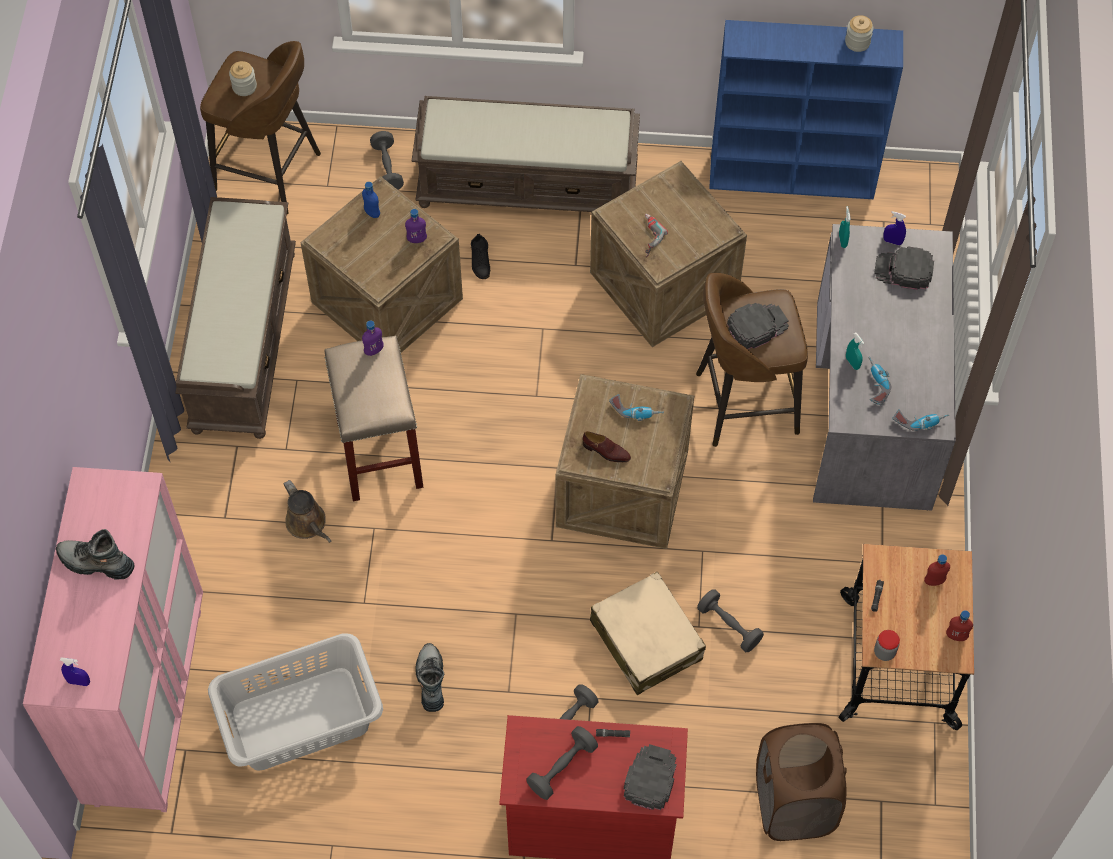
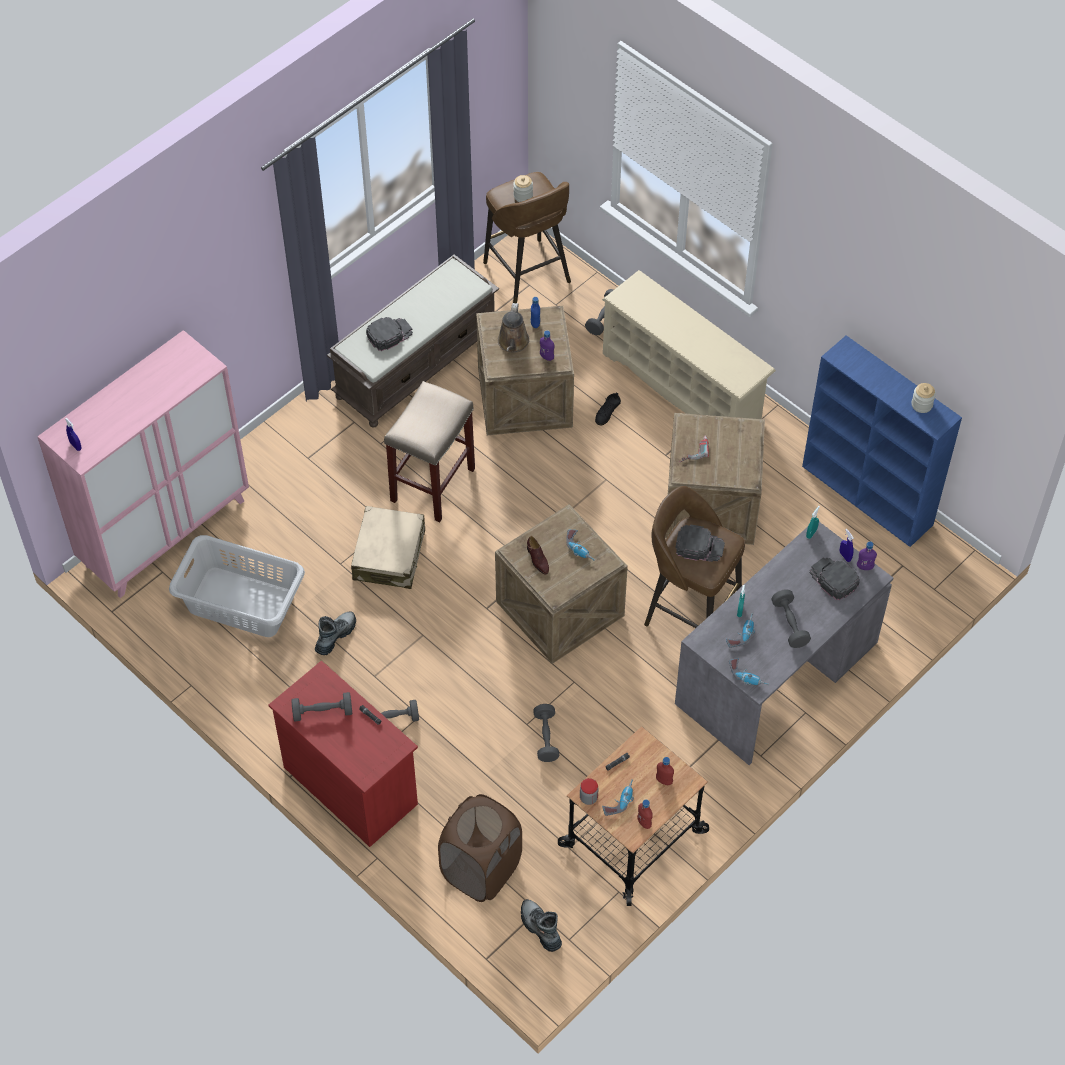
camera: 40 degrees right, 5 degrees down
(96, 563) = (145, 390): boot -> boot (540, 928)
(308, 524) = (351, 495): brown watering can -> brown watering can (513, 343)
(374, 350) = (448, 400): purple bottle -> purple bottle (864, 567)
(529, 185) = (684, 386): brown bench -> beige shoe rack
(646, 640) = (486, 708): beige suitcase -> beige suitcase (389, 555)
(650, 778) = (367, 756): black cap -> black cap (389, 334)
(908, 343) = (789, 624): none -> grey dumbbell
(914, 632) = (619, 800): none -> power drill

